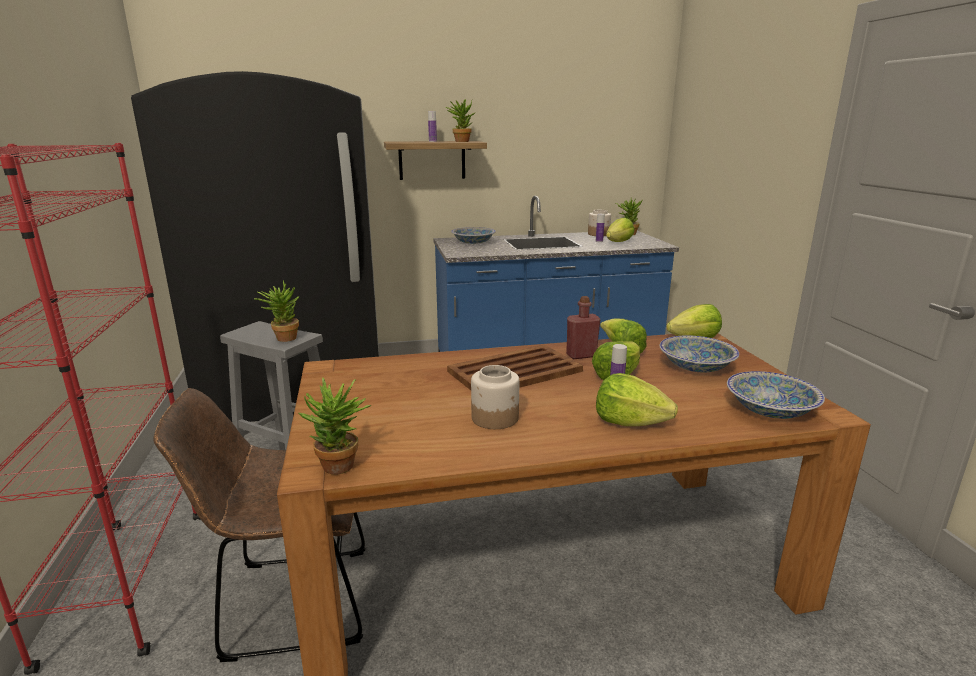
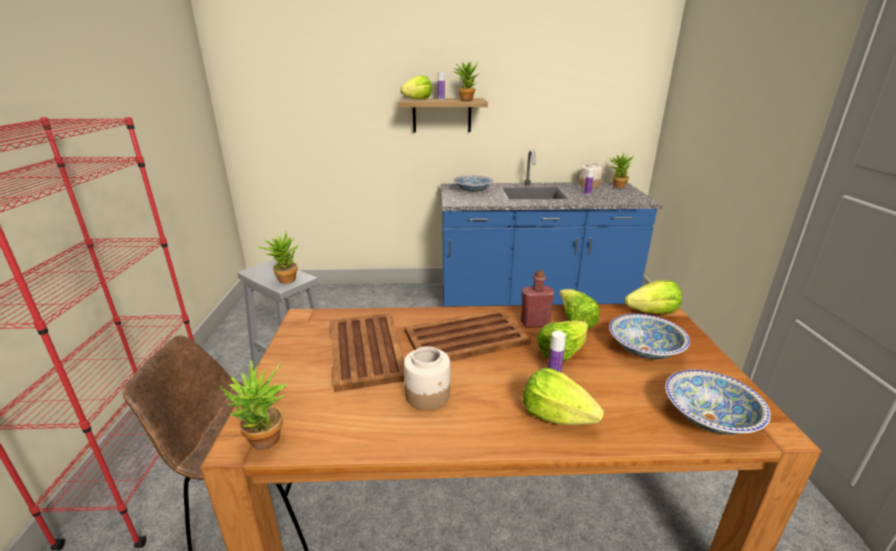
camera: 10 degrees right, 5 degrees up
(297, 393) = (322, 307): black fridge -> none
(412, 388) = (366, 349): none -> brown tray
(618, 242) = (605, 196): lettuce -> lettuce (417, 99)

